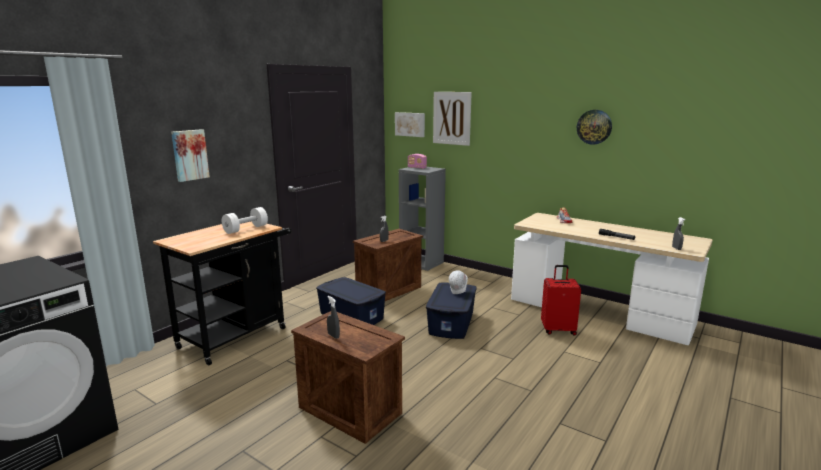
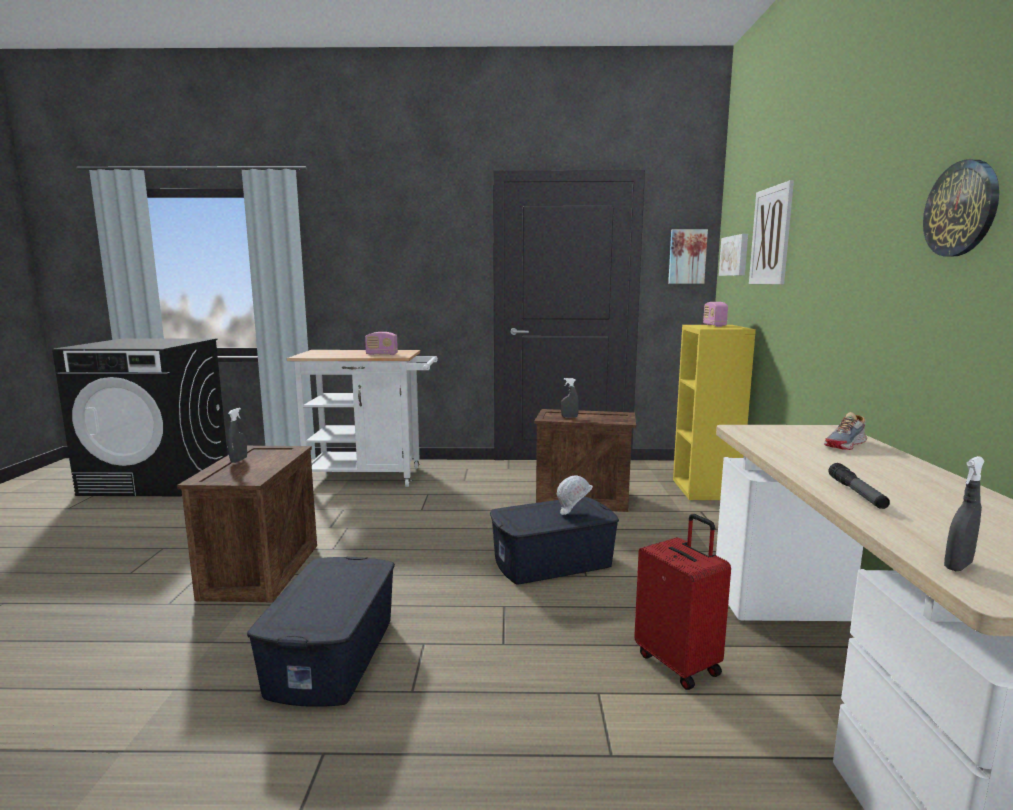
camera: 55 degrees right, 5 degrees down
(189, 155) = (379, 272): picture -> picture (687, 256)
(238, 335) = (372, 476): black cart -> white cart
(246, 229) = (381, 354): white dumbbell -> radio
(351, 315) = (481, 503): blue storage box -> blue storage box (334, 655)
(422, 263) = (706, 489): grey bookcase -> yellow bookcase

